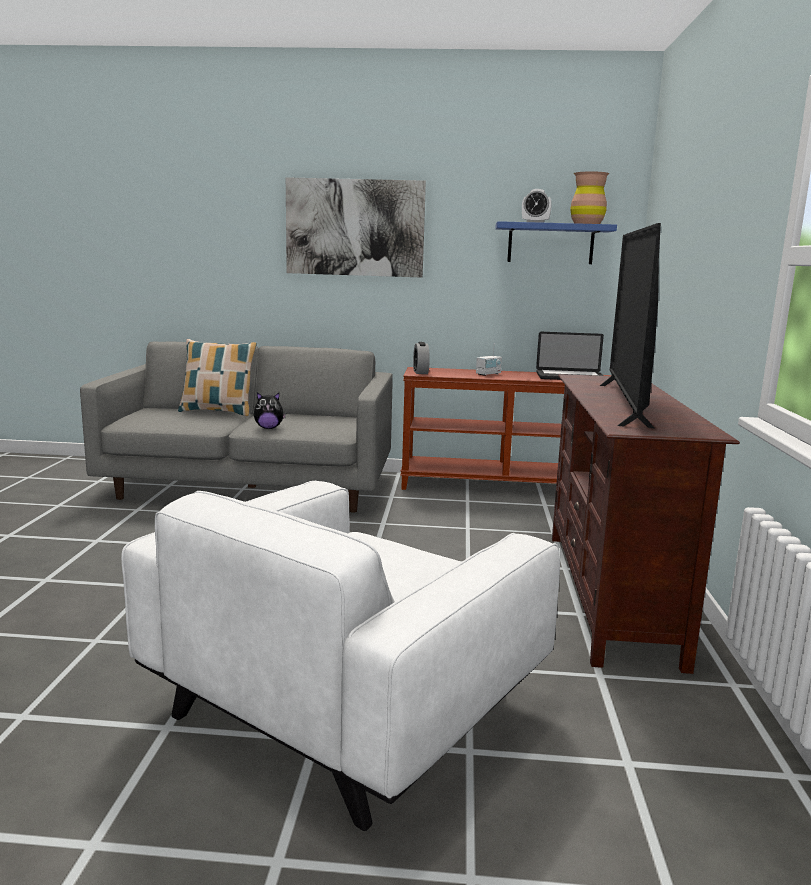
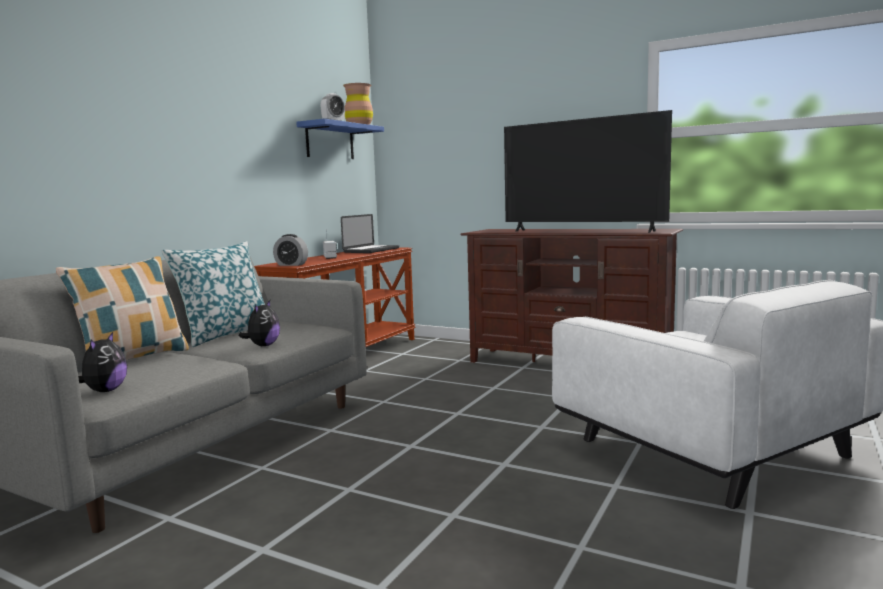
camera: 65 degrees left, 5 degrees down
(144, 420) = (105, 391): none -> plush toy
(300, 415) = (225, 334): none -> pillow
(355, 228) = (187, 117): picture -> none

